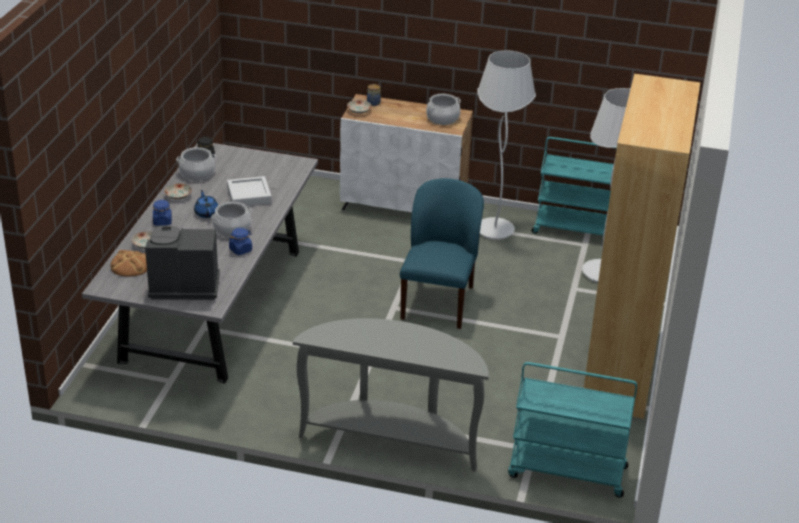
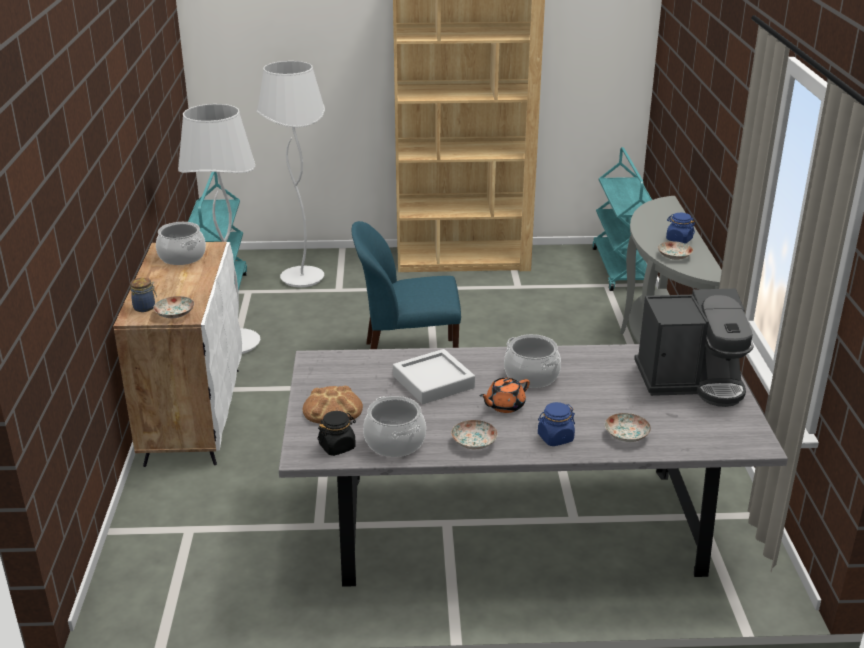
camera: 105 degrees left, 5 degrees down
(130, 265) = (686, 434): bread -> bread (332, 409)
(182, 286) = (691, 381): coffee machine -> coffee machine turned 75 degrees counterclockwise
(206, 213) = (504, 405): blue teapot -> orange teapot
(240, 250) = (574, 359): blue jar -> blue jar (679, 239)
(353, 329) = (673, 256): none -> plate

